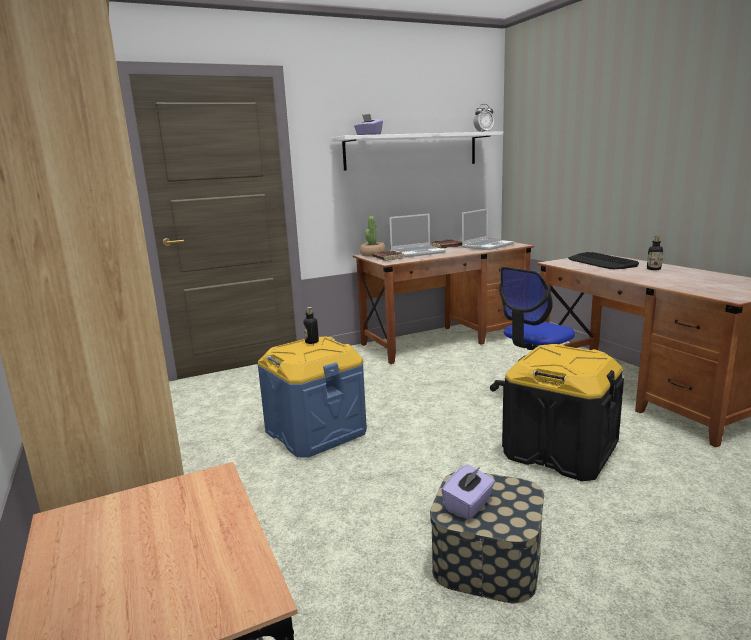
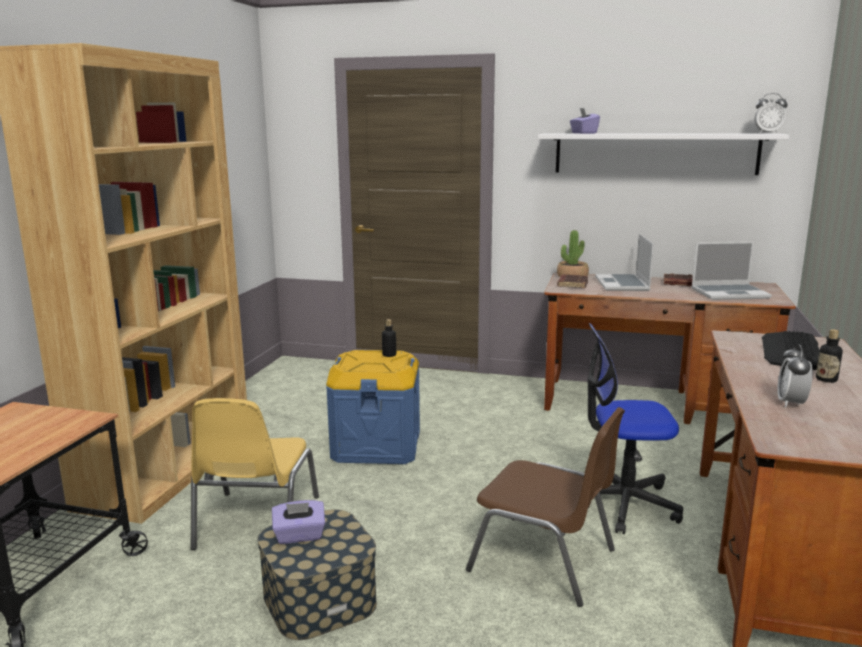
camera: 40 degrees right, 0 degrees up
(326, 537) = (255, 523): none -> yellow chair
(417, 252) = (623, 284): laptop -> laptop turned 75 degrees clockwise
(560, 451) = (544, 560): black storage box -> brown chair
(678, 281) = (791, 403): none -> alarm clock

